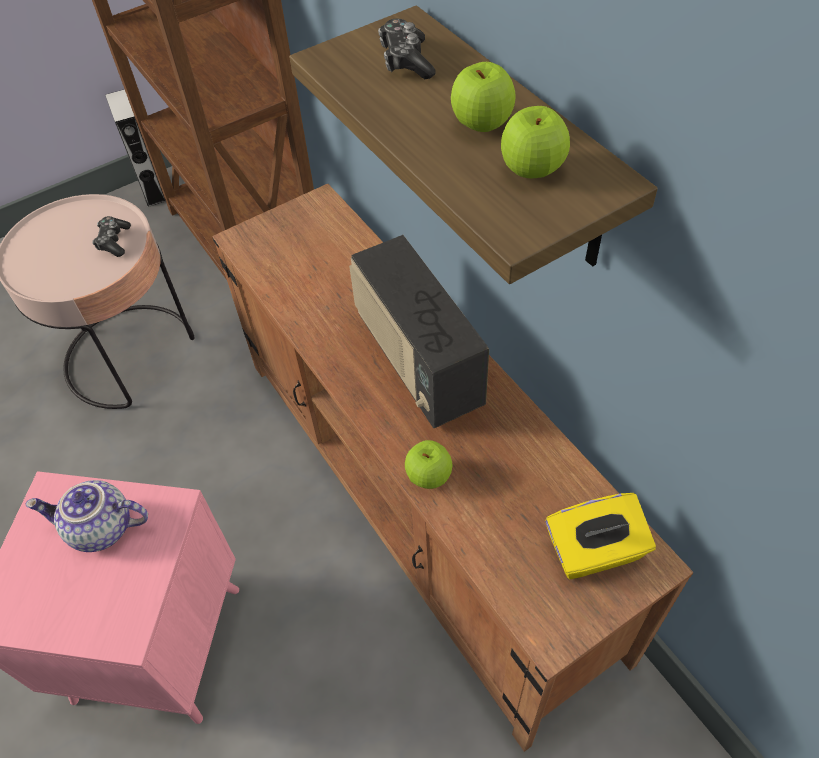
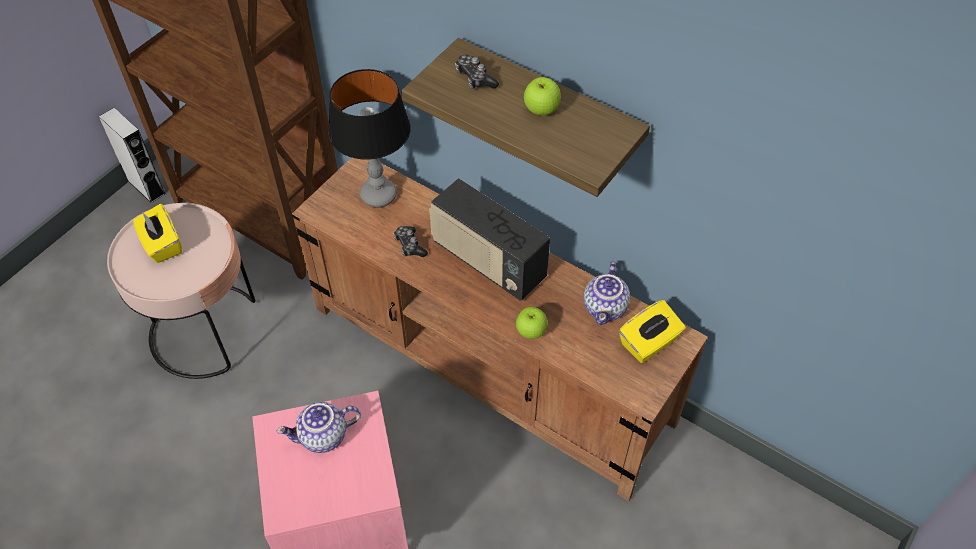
camera: 25 degrees left, 0 degrees up
(69, 237) = (162, 244): none -> yellow tissue box
(114, 241) = (203, 238): game controller -> game controller (409, 245)
(322, 241) = (378, 195): none -> table lamp
(532, 170) = (582, 131): apple -> none
(551, 477) = (606, 308): none -> teapot

